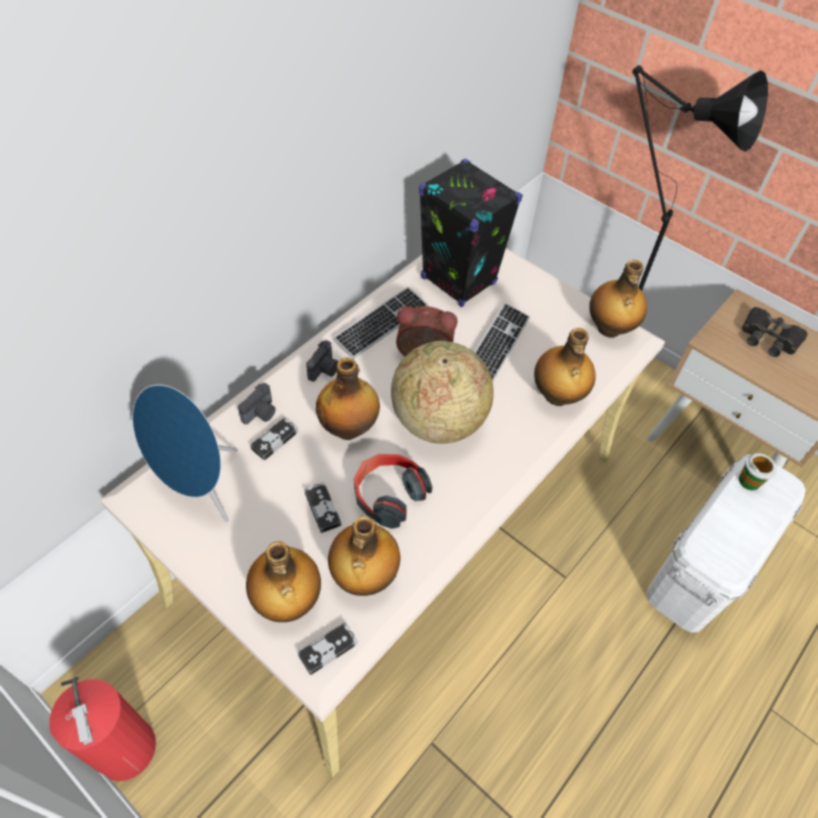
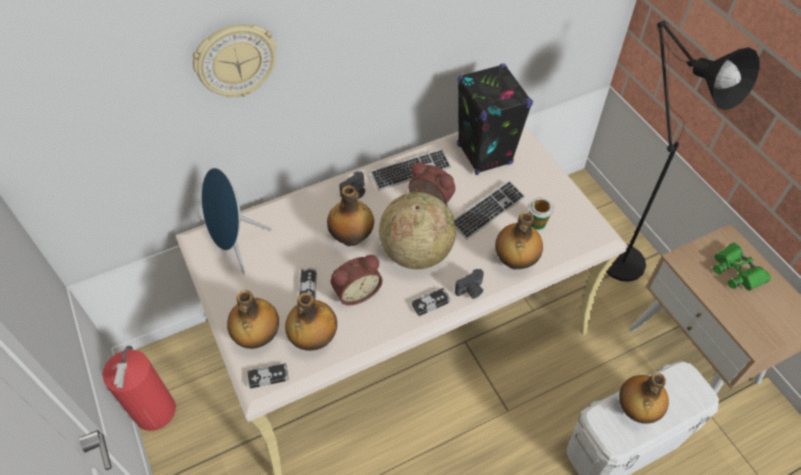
camera: 25 degrees right, 0 degrees up
(151, 219) = (235, 60): none -> wall clock
(261, 413) = (298, 210): camera -> camera (471, 291)
(274, 440) = (298, 231): game controller -> game controller (431, 303)
(388, 494) = (356, 291): headphones -> alarm clock
(609, 329) = (584, 223): bottle -> bottle (635, 409)
(749, 481) = (670, 381): cup -> cup (537, 222)
(769, 337) = (737, 271): black binoculars -> green binoculars

